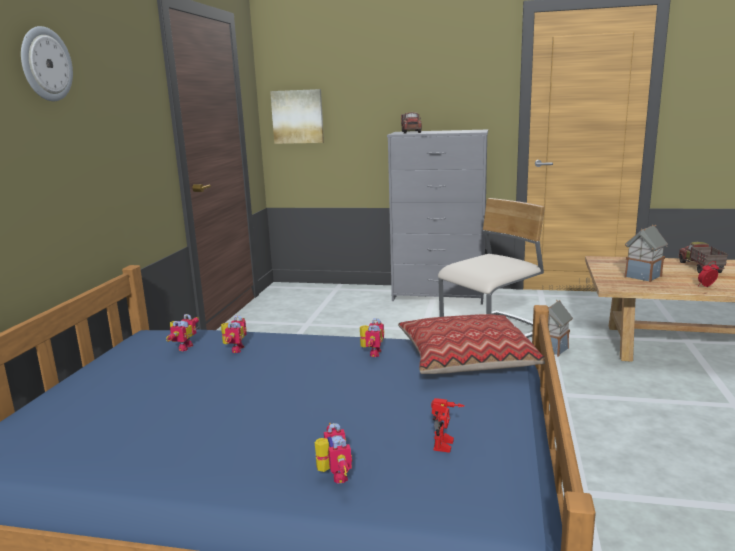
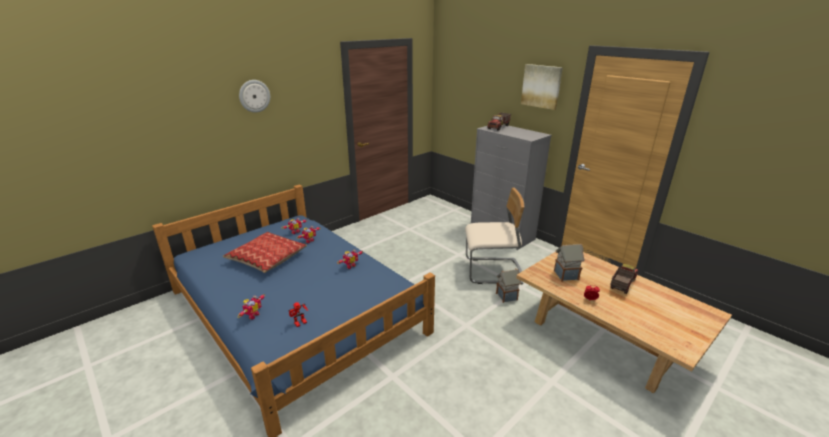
camera: 35 degrees right, 10 degrees up
(298, 116) = (449, 101): picture -> picture (541, 86)
(466, 358) = (379, 286): pillow -> pillow (267, 258)

